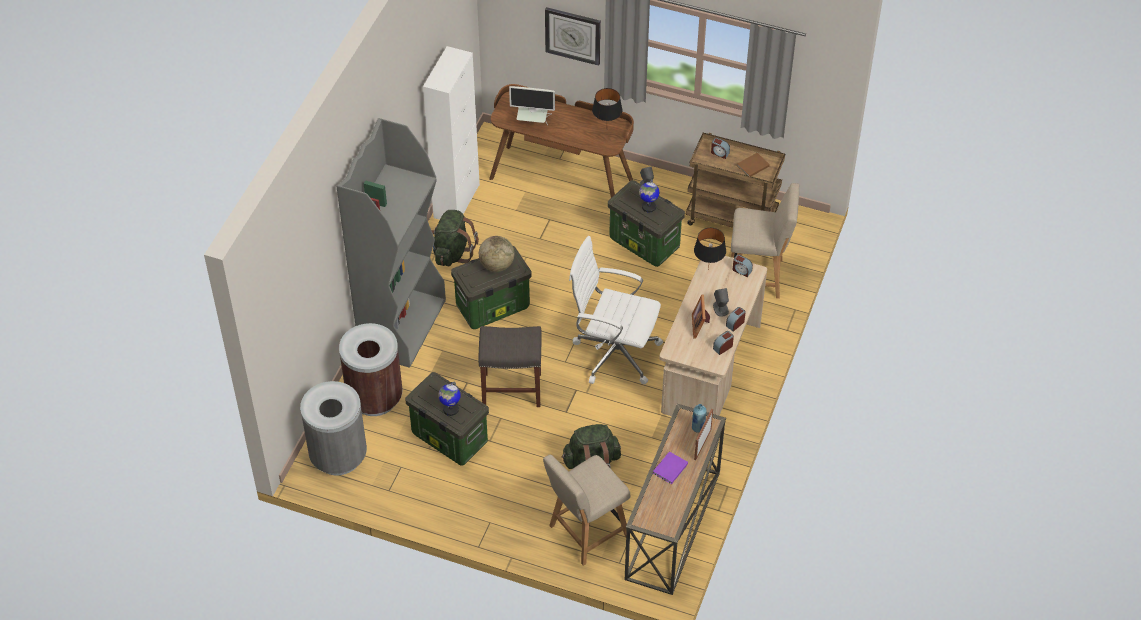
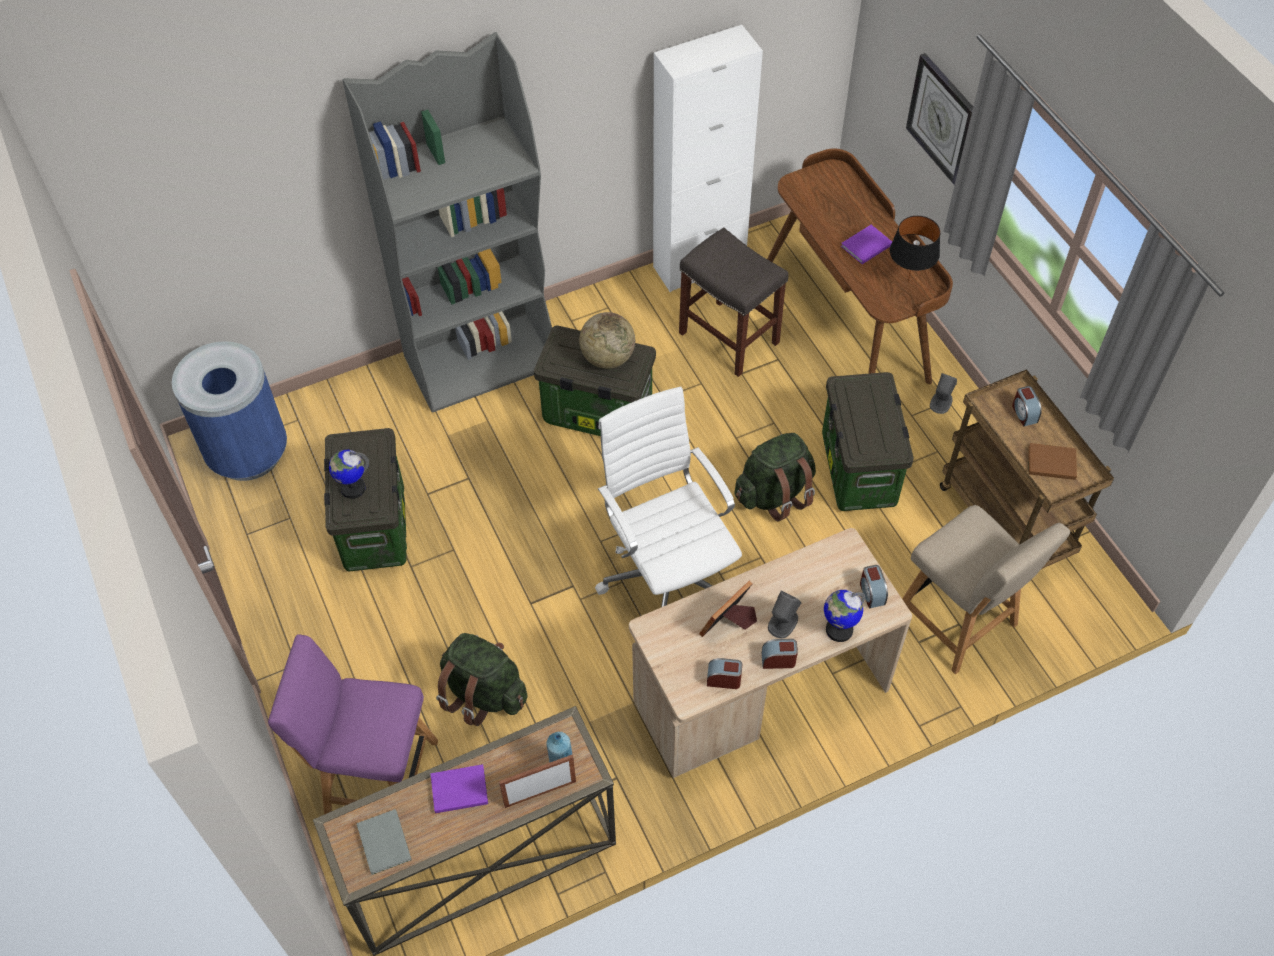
camera: 45 degrees right, 5 degrees up
(338, 456) = (248, 453): grey trash can -> blue trash can
(375, 398) = (359, 418): brown trash can -> none
(452, 253) = (627, 319): green backpack -> green backpack (774, 494)
(510, 390) = (503, 525): grey stool -> grey stool (727, 337)
(533, 123) = (824, 215): monitor -> none
(568, 125) = (865, 246): none -> purple book
(586, 533) = (375, 776): beige chair -> purple chair
(648, 207) = (871, 421): globe -> globe (838, 629)
(665, 511) = (383, 844): none -> grey book
(708, 270) = (827, 557): black table lamp -> none

